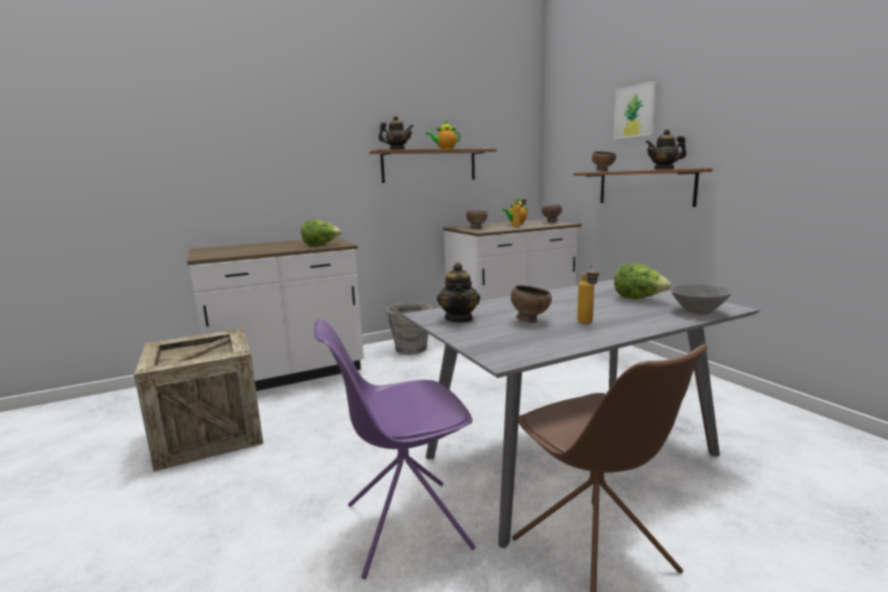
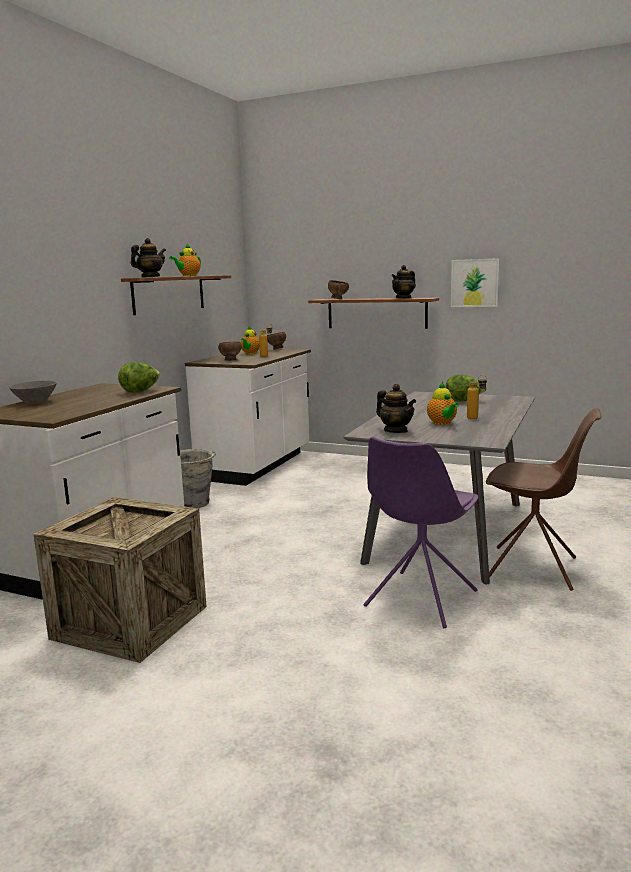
camera: 40 degrees left, 0 degrees up
(530, 321) = (442, 423): brown bowl -> teapot
(635, 111) = (361, 246): picture -> picture (474, 283)
(697, 312) = (512, 402): grey bowl -> grey bowl (34, 402)

